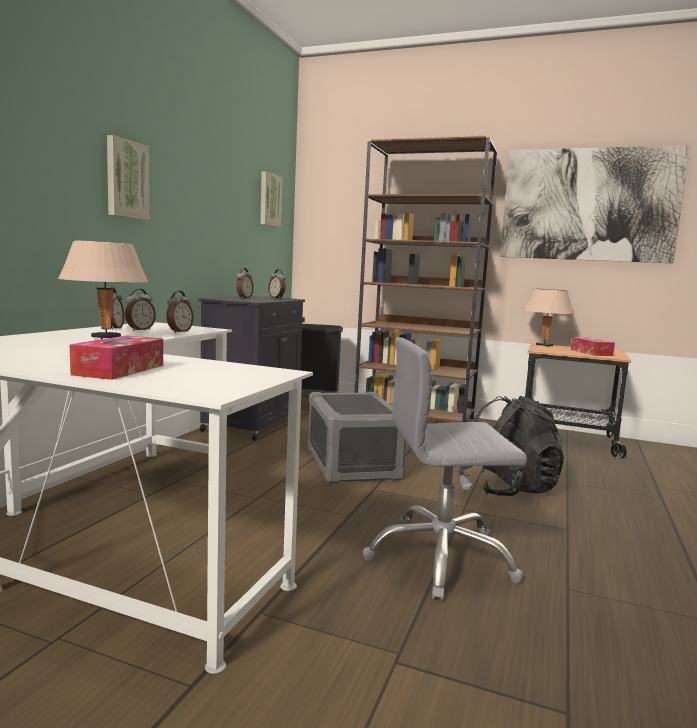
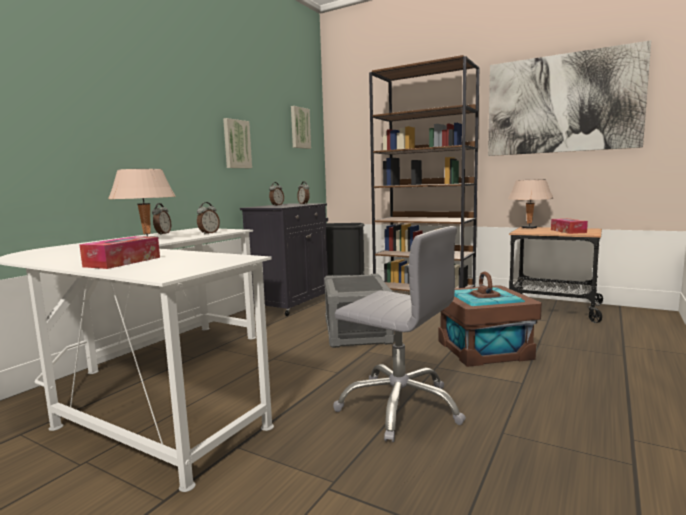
camera: 10 degrees right, 0 degrees up
(126, 179) = (171, 122): picture -> picture (236, 144)
(140, 330) = (180, 234): alarm clock -> none
(440, 558) = (400, 406): grey office chair -> grey office chair turned 150 degrees counterclockwise
(509, 489) = (483, 350): black backpack -> brown storage box

